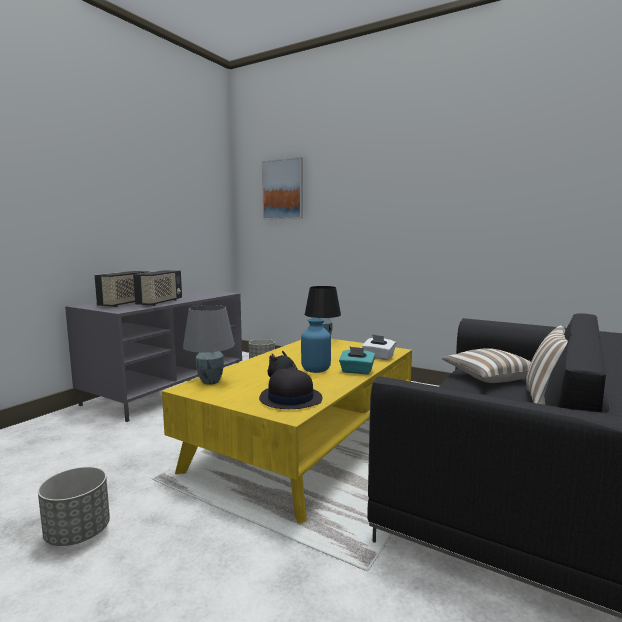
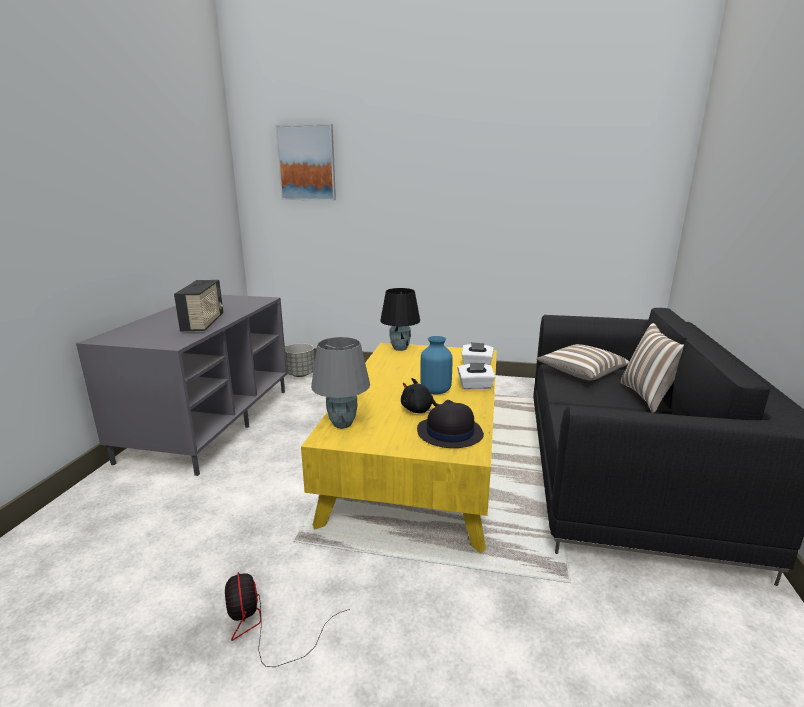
camera: 20 degrees left, 10 degrees up
(78, 533) = (264, 627): grey planter -> fan
(125, 303) = (159, 330): radio -> none
(356, 371) = (475, 386): turquoise tissue box -> white tissue box

